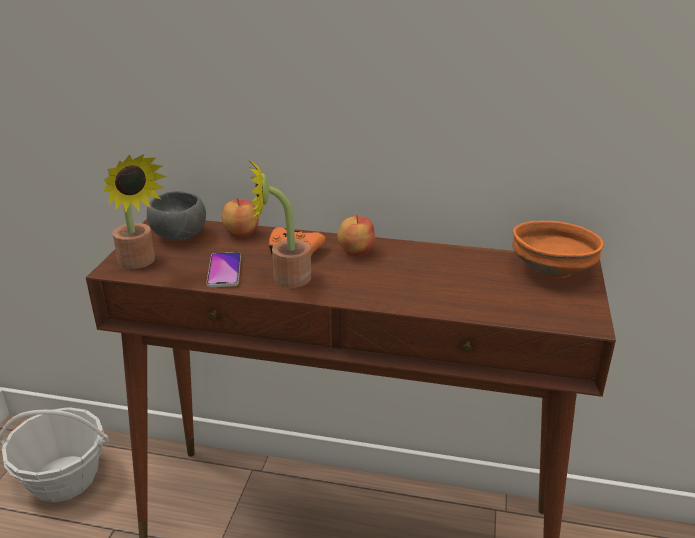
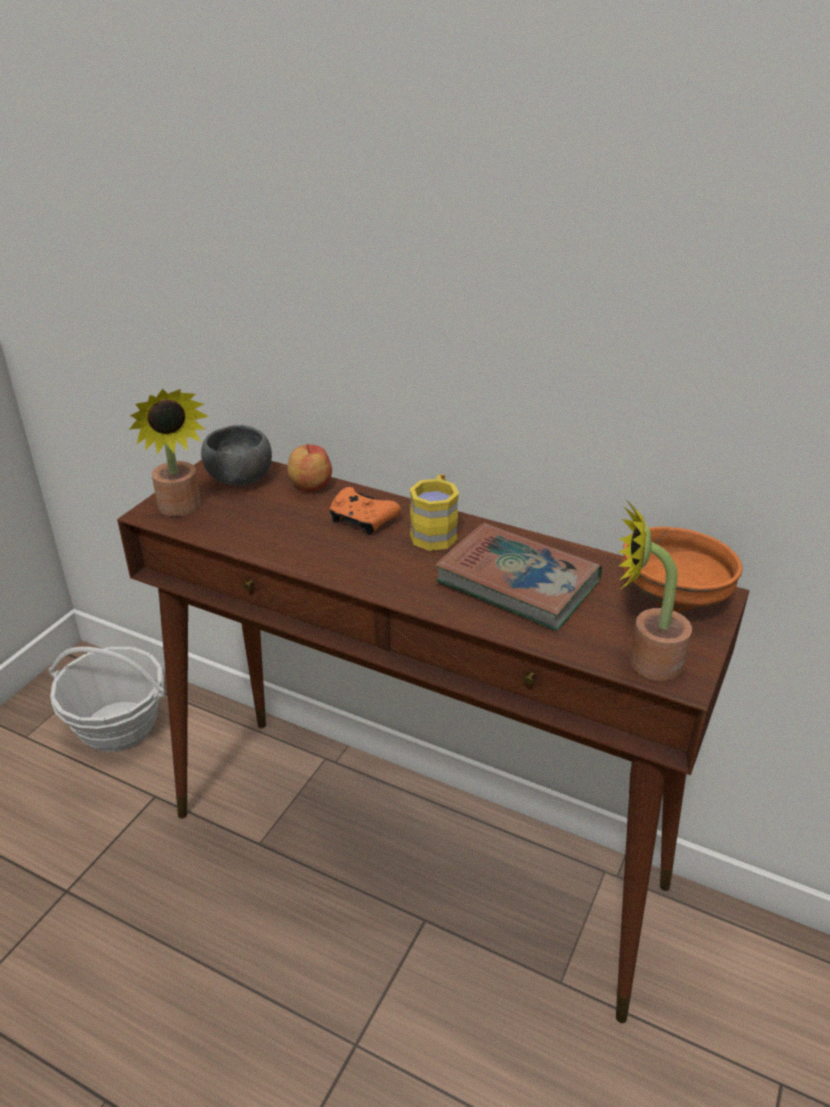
camera: 15 degrees right, 5 degrees up
(224, 271) = (270, 534): phone -> none
(284, 278) = (333, 555): potted plant -> potted plant (644, 661)
(355, 251) = (435, 531): apple -> yellow mug
(436, 277) = (517, 582): none -> book

